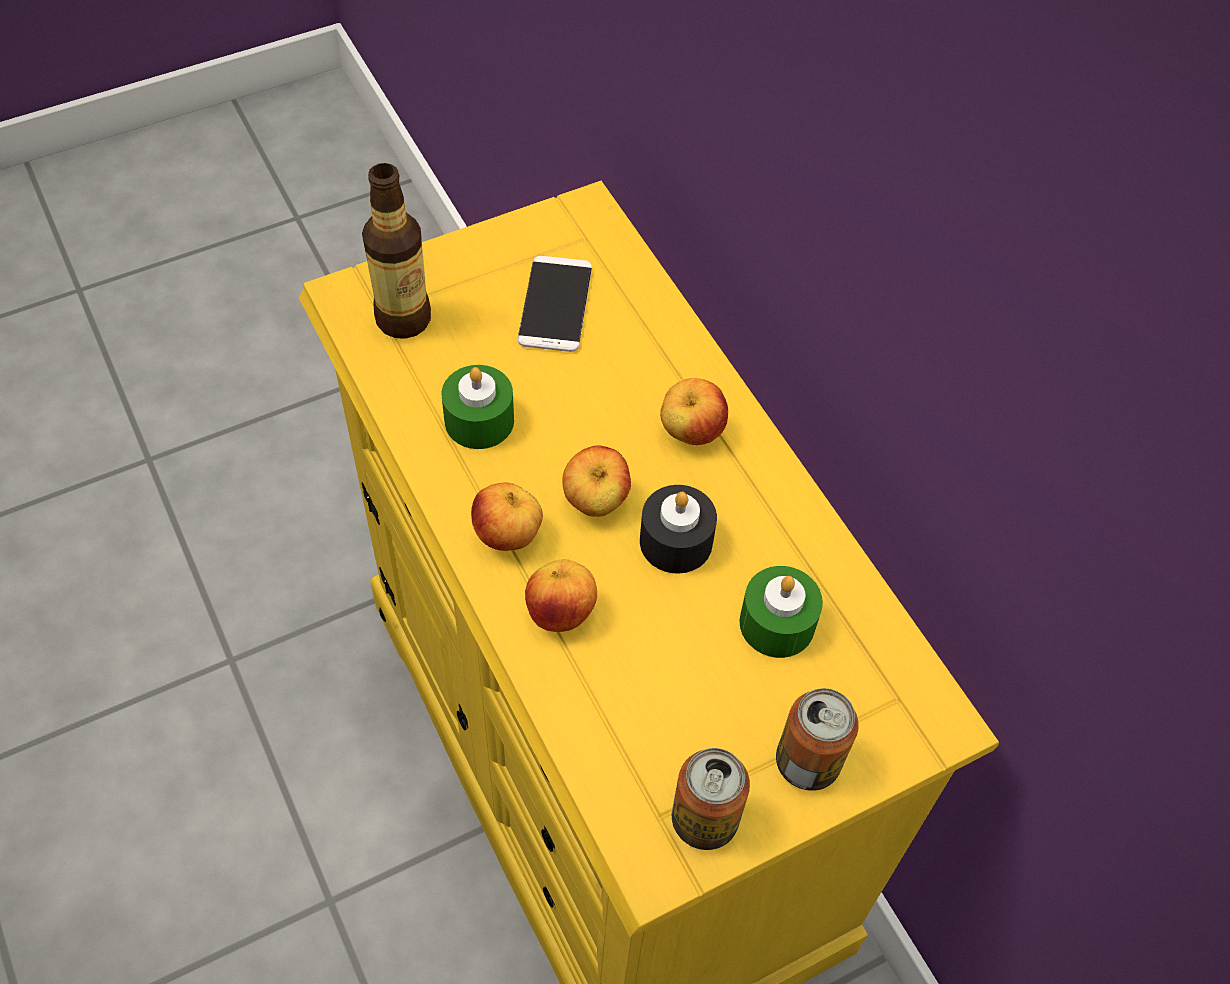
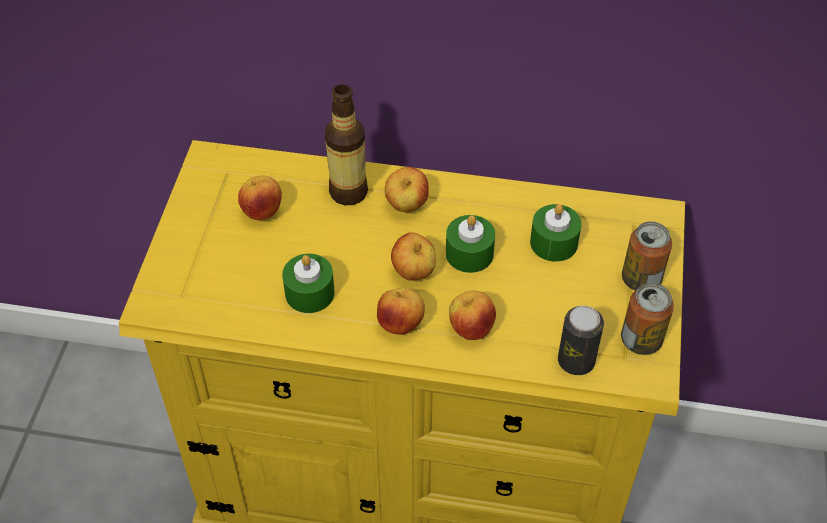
camera: 50 degrees left, 5 degrees down
(403, 319) = (200, 287): bottle -> bottle (348, 192)
(555, 304) = (262, 212): phone -> apple
(607, 760) = (576, 361): none -> can
(676, 541) = (469, 253): black candle -> green candle

